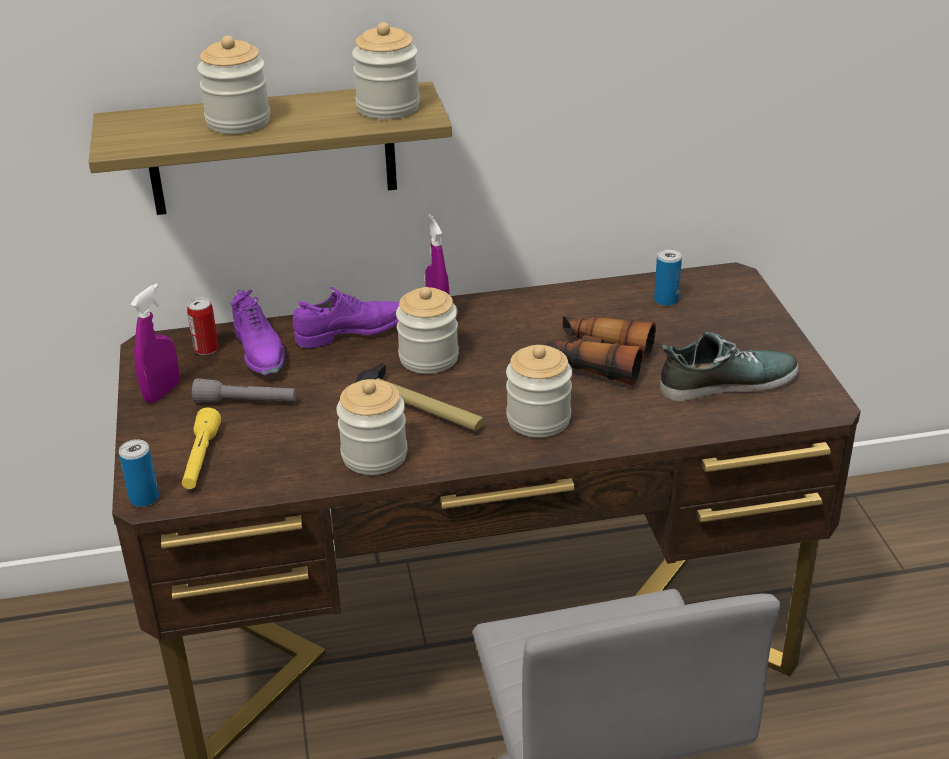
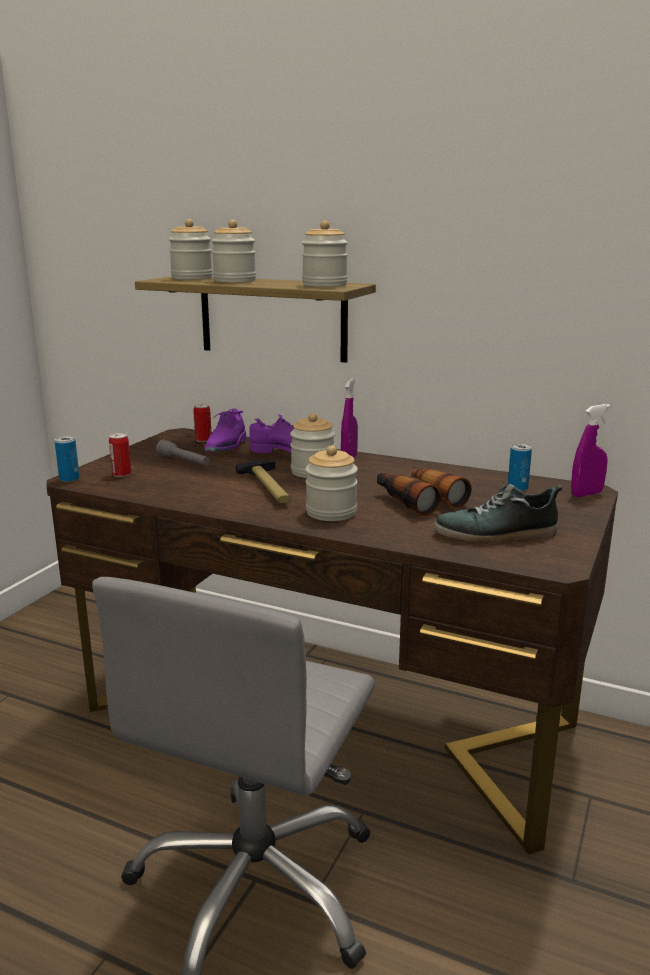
camera: 35 degrees right, 15 degrees down
(162, 392) = (152, 448): purple spray bottle -> purple spray bottle (586, 494)
(201, 459) = (121, 474): yellow flashlight -> can
(374, 455) = (208, 498): jar -> jar (192, 278)
(726, 382) = (496, 533): shoe -> shoe turned 150 degrees clockwise

